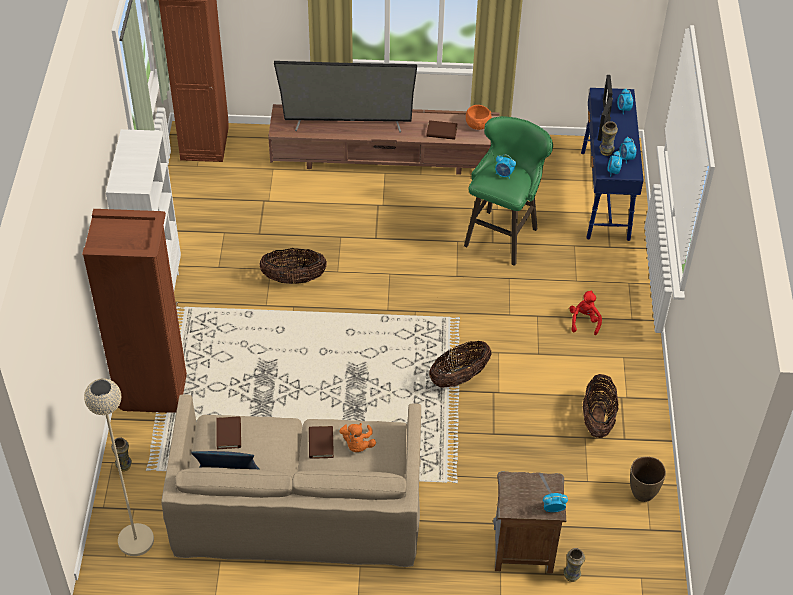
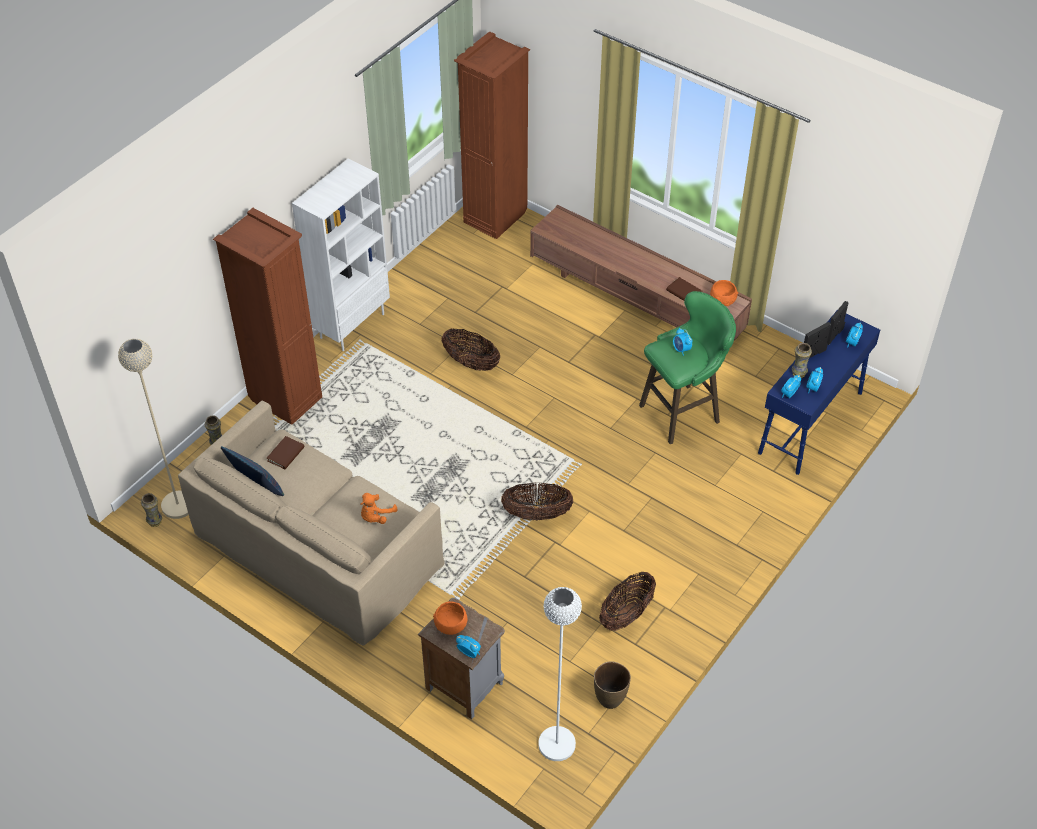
camera: 35 degrees right, 0 degrees up
(321, 443) = (348, 500): brown book -> none
(347, 123) = (607, 248): television -> none
(518, 496) = (450, 626): none -> orange bowl
(572, 576) = (485, 731): vase -> vase (155, 522)
(584, 321) = (690, 524): red plush toy -> none
(634, 553) = (556, 745): none -> white floor lamp

